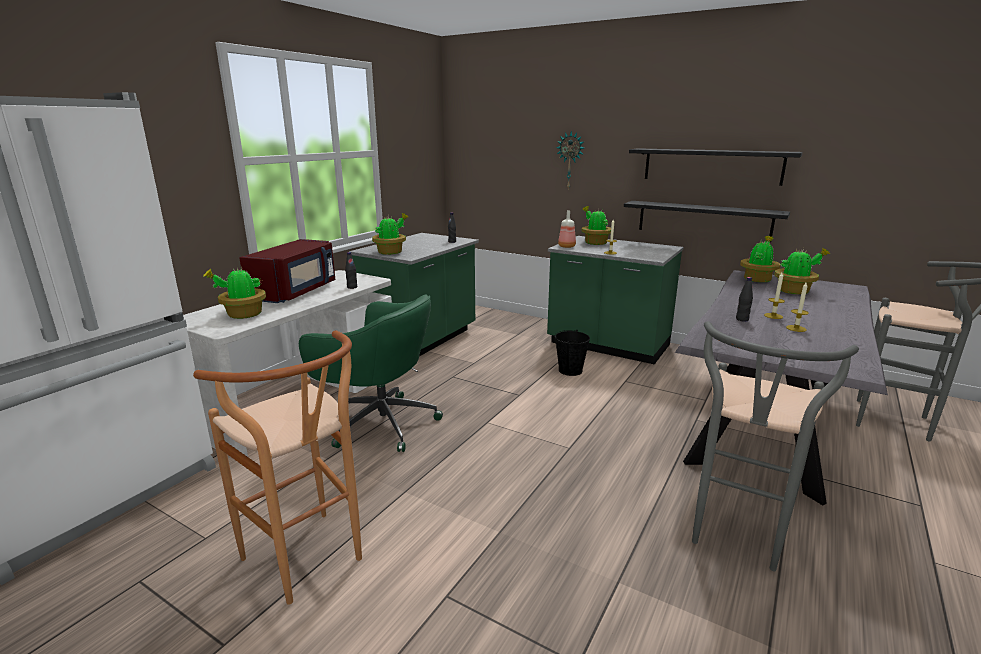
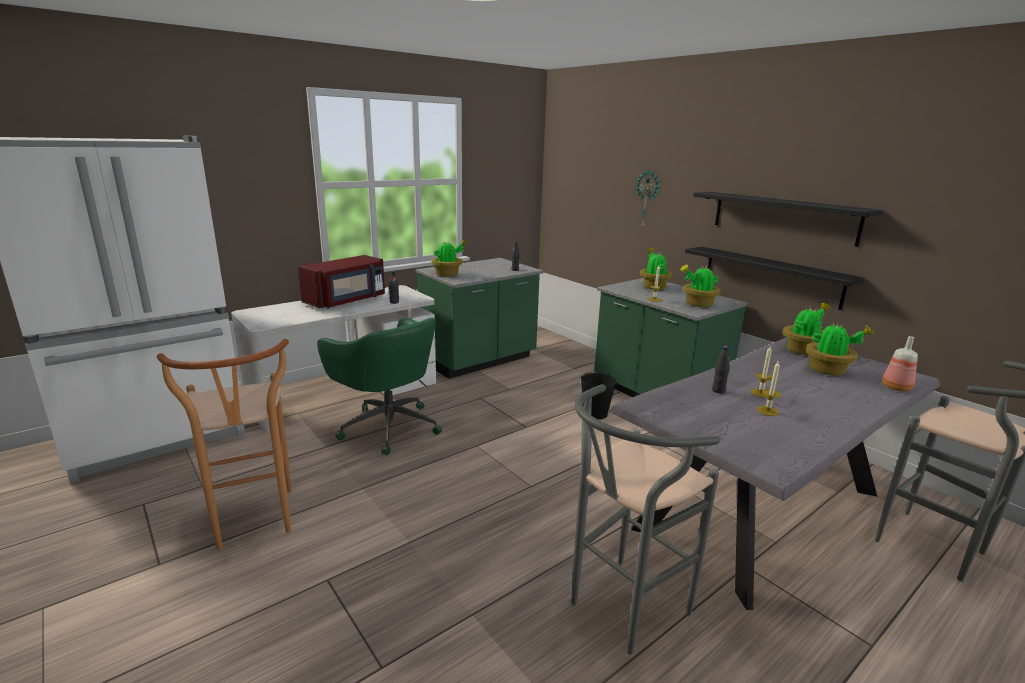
camera: 20 degrees right, 0 degrees up
(243, 315) = (288, 314): potted plant -> potted plant (698, 304)
(566, 246) = (618, 287): bottle -> bottle (896, 387)

